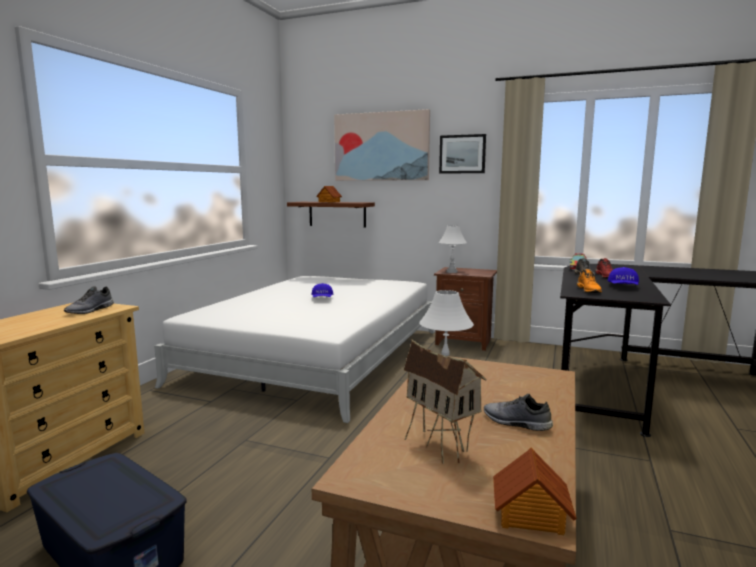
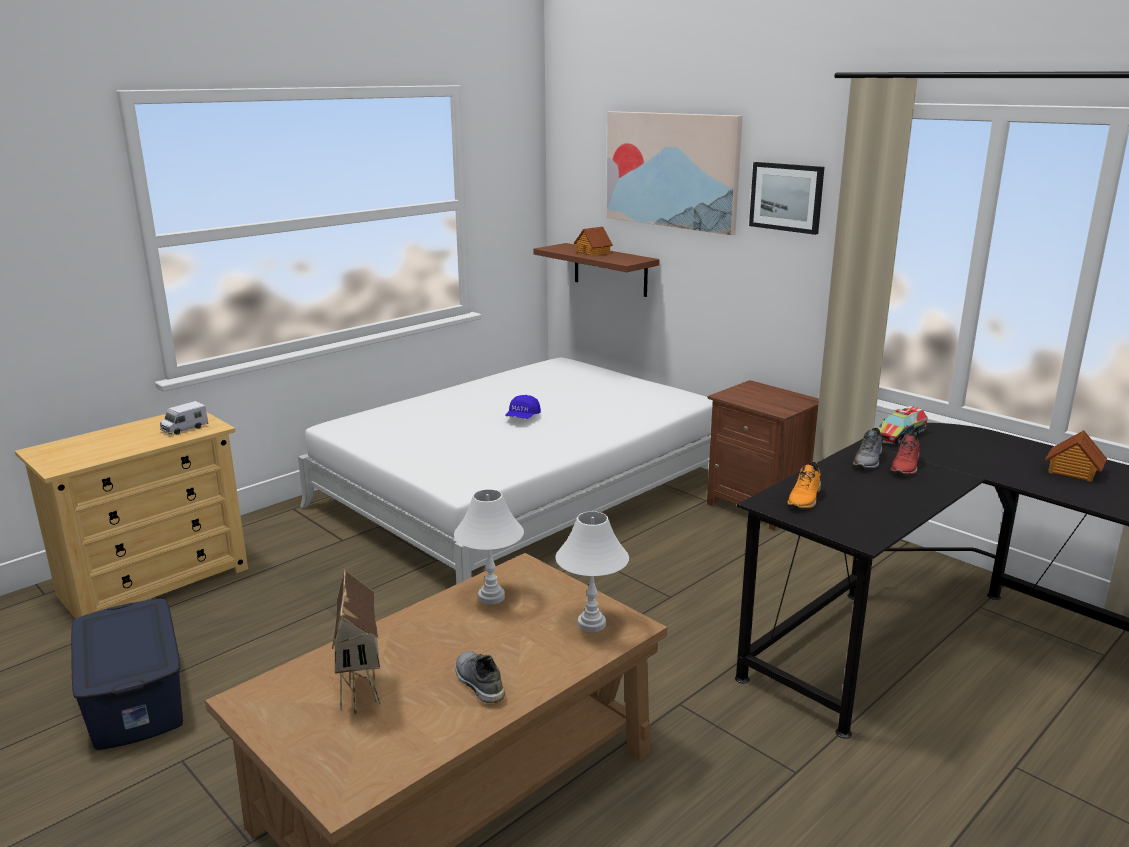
camera: 25 degrees right, 10 degrees up
(90, 310) = (184, 428): grey shoe -> toy truck
(452, 272) = (741, 395): white table lamp -> white table lamp (592, 624)
(530, 514) = (342, 787): toy house -> toy house (1072, 471)
(623, 286) = (880, 499): blue cap -> none

